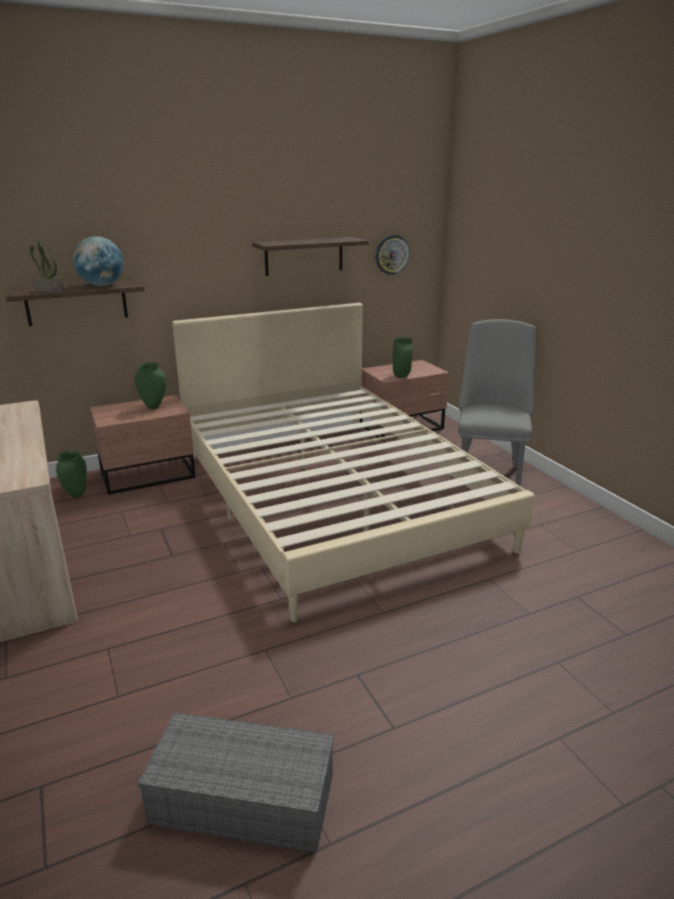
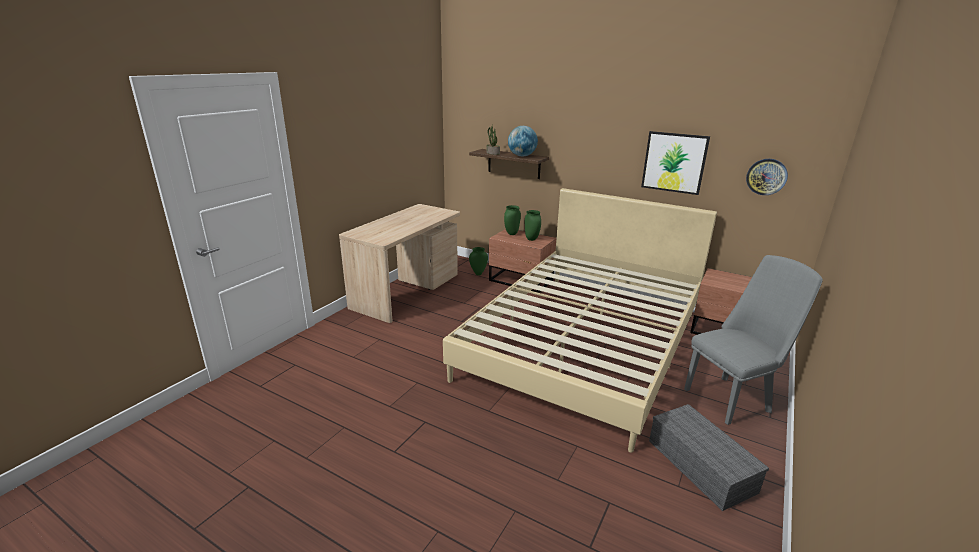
camera: 55 degrees right, 0 degrees up
(240, 799) = (316, 419): grey storage box -> grey storage box (698, 465)
(304, 256) = (674, 162): shelf -> picture
(401, 376) = (725, 285): green vase -> green vase (511, 234)

